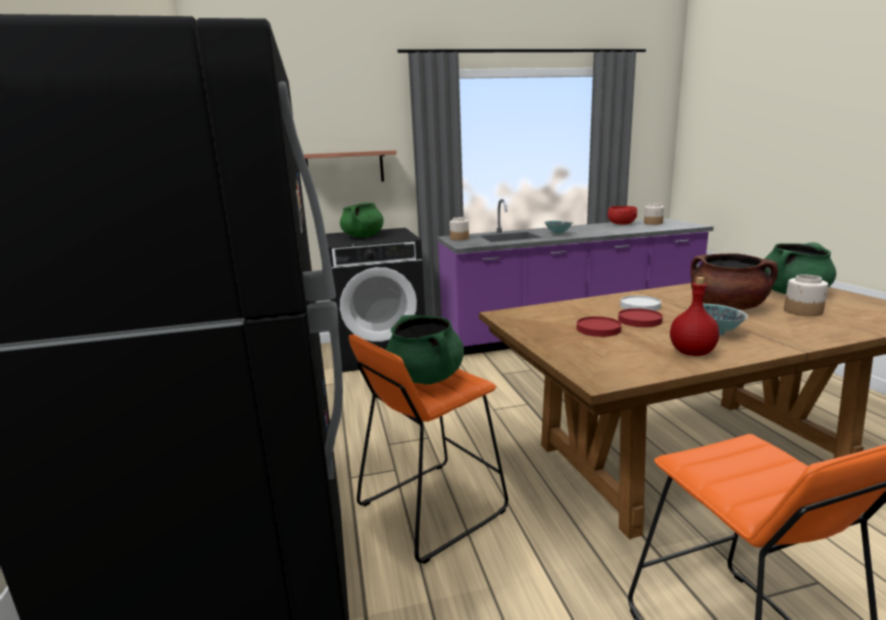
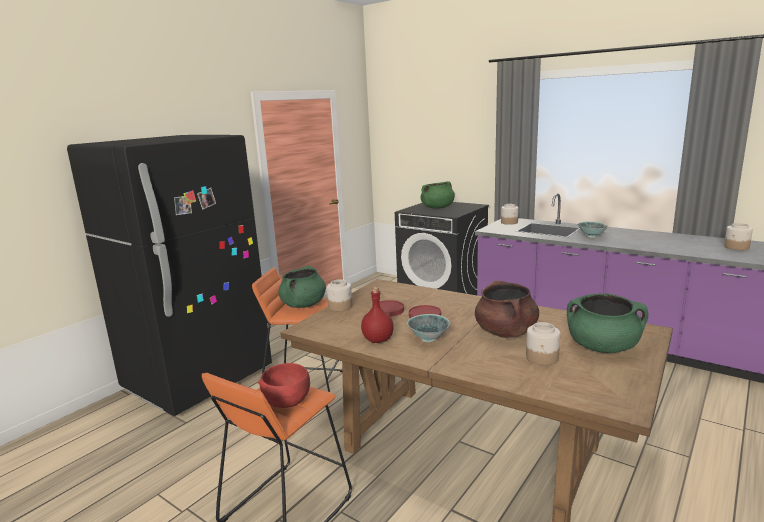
camera: 50 degrees right, 0 degrees up
(345, 168) = (450, 152): shelf -> none
(546, 345) = (340, 306): none -> jar
(621, 224) = (697, 240): red bowl -> red bowl (287, 401)
(639, 306) = (460, 309): white plate -> none

